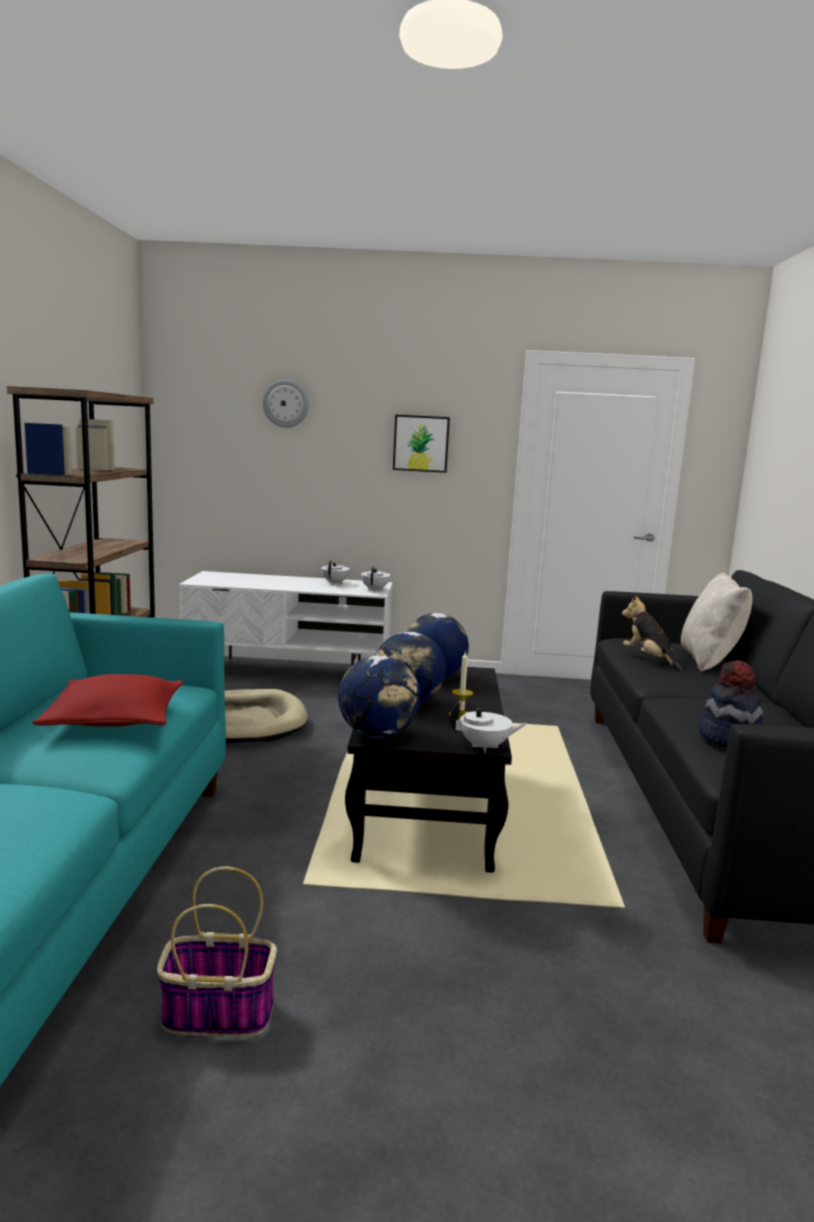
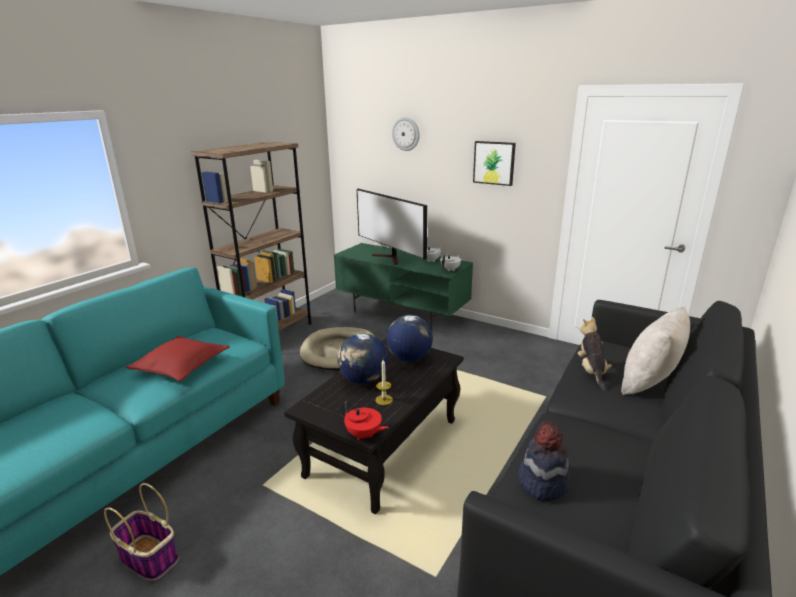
camera: 30 degrees right, 10 degrees up
(275, 583) = (390, 258): none -> television
(289, 671) = (402, 314): white tv stand -> green tv stand
(378, 734) = (311, 406): globe -> none
(485, 747) = (364, 435): white teapot -> red teapot

